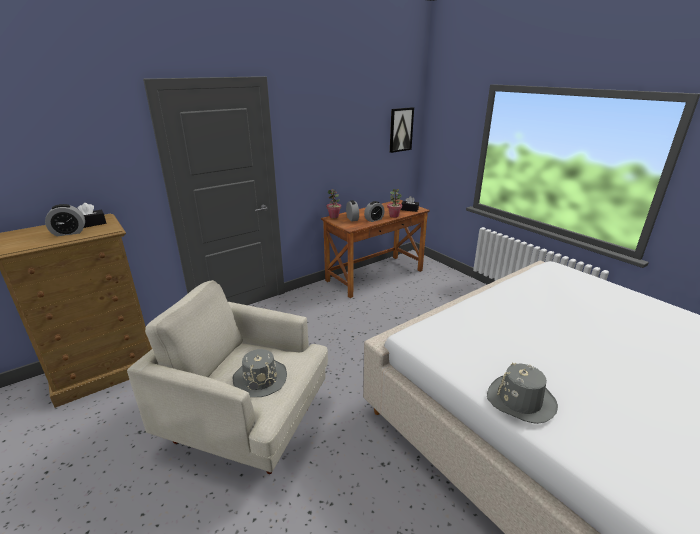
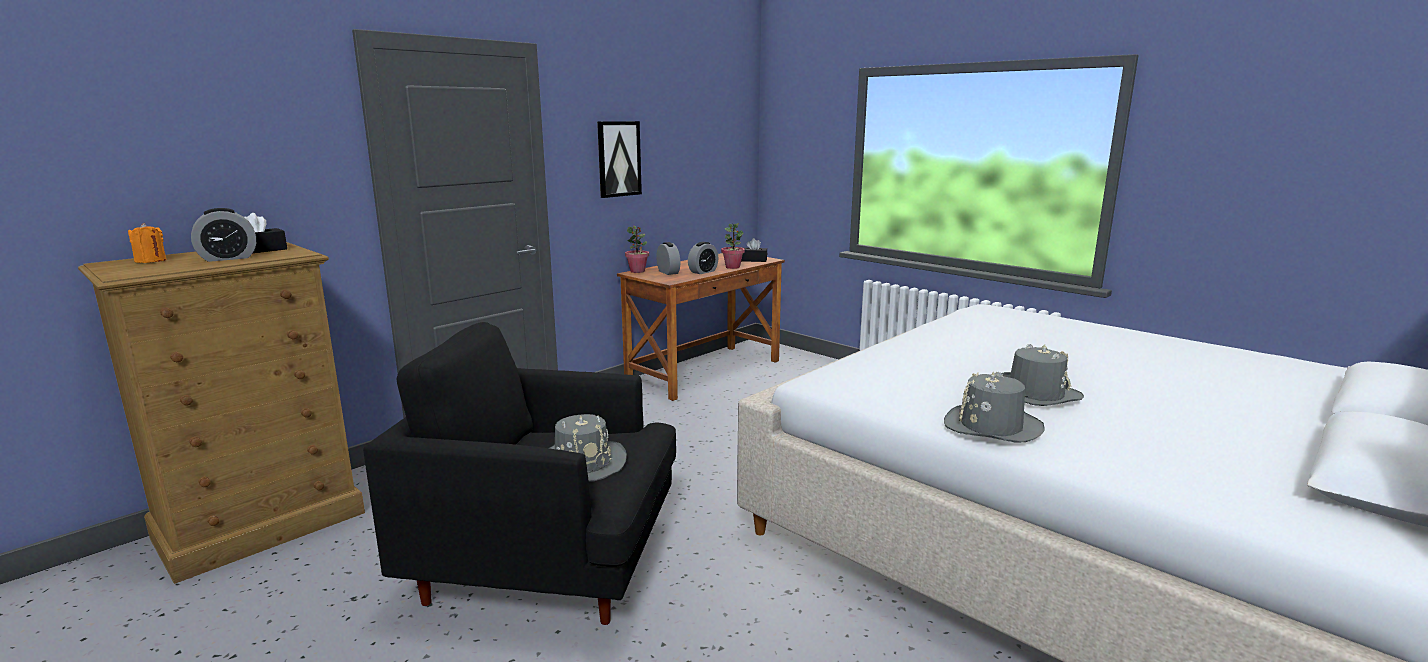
camera: 10 degrees left, 10 degrees down
(28, 233) = (150, 261): none -> orange candle
(248, 425) = (550, 569): beige armchair -> black armchair
(400, 129) = (729, 142): picture -> picture (618, 159)
(562, 366) = (1034, 393): none -> grey hat

